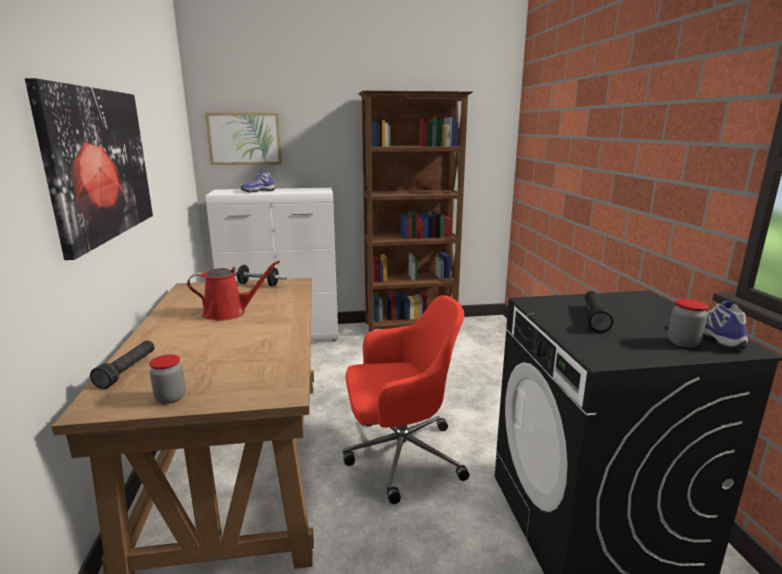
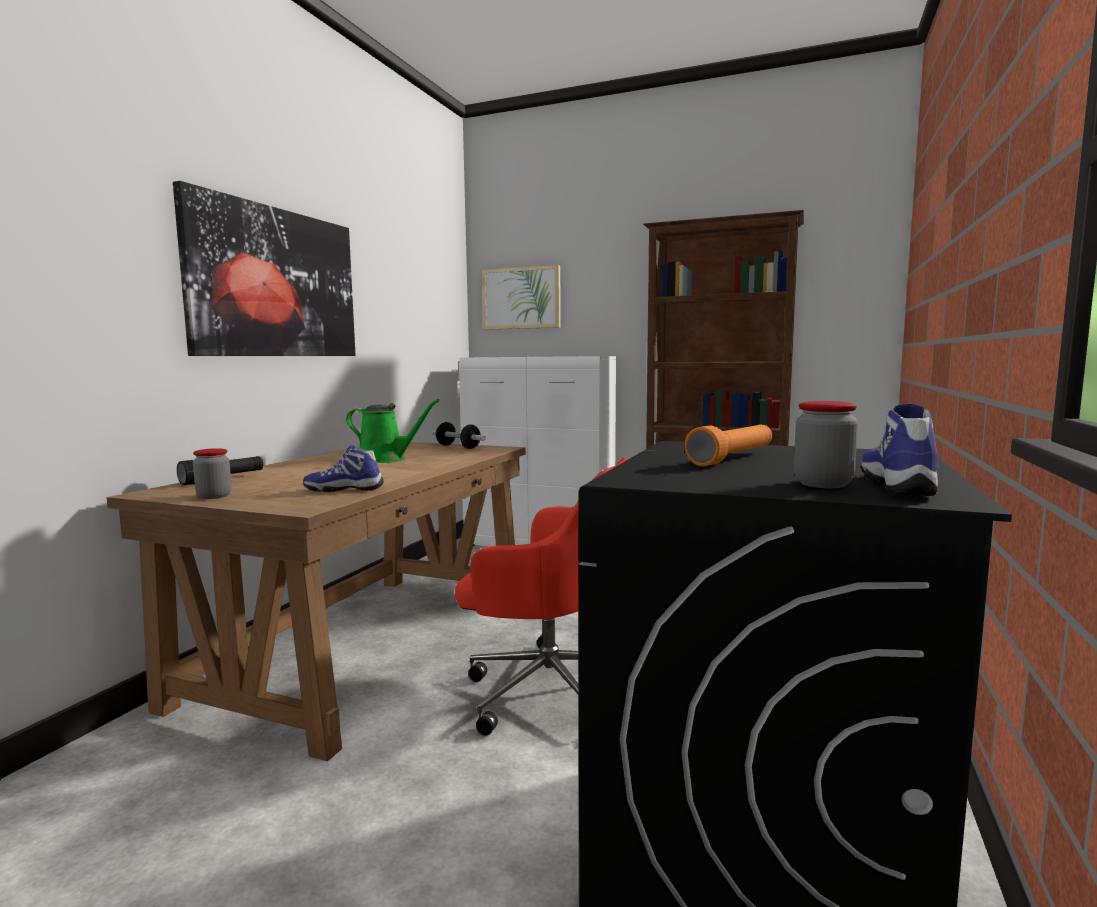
camera: 30 degrees right, 10 degrees down
(229, 313) = (386, 459): red watering can -> green watering can
(258, 191) = (521, 356): shoe -> shoe (344, 489)
(594, 318) = (733, 459): black flashlight -> orange flashlight

